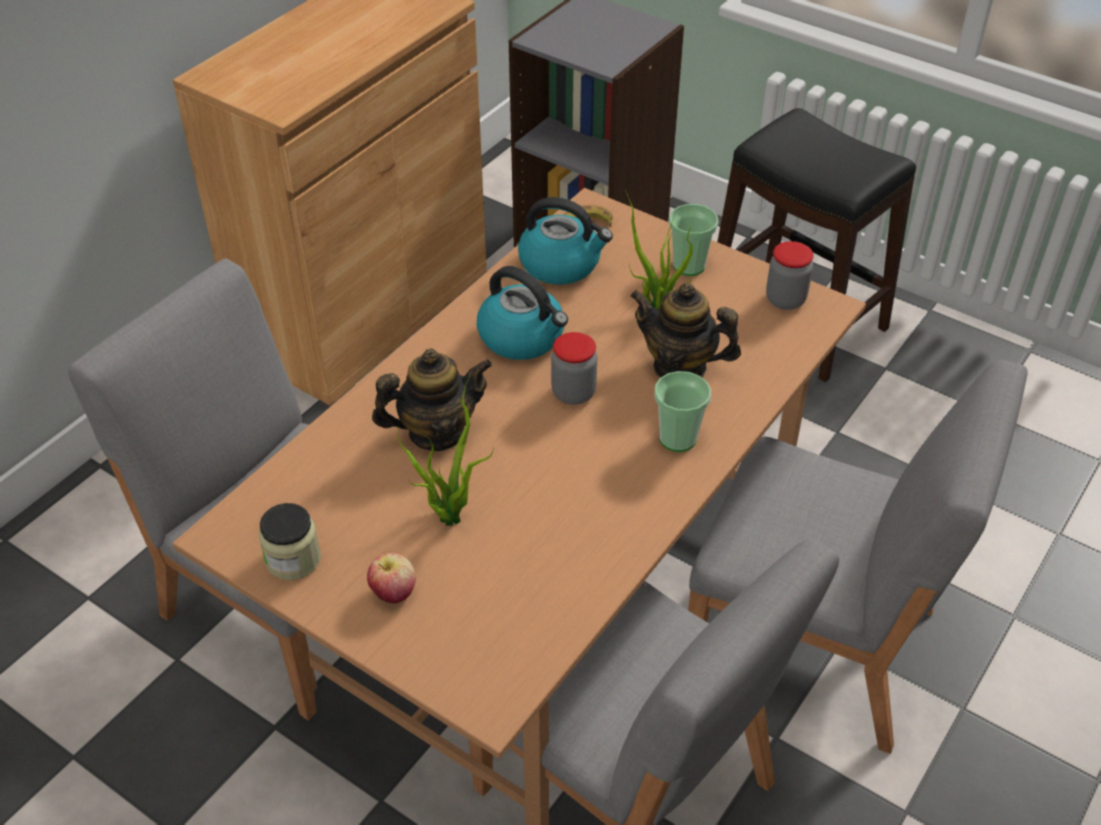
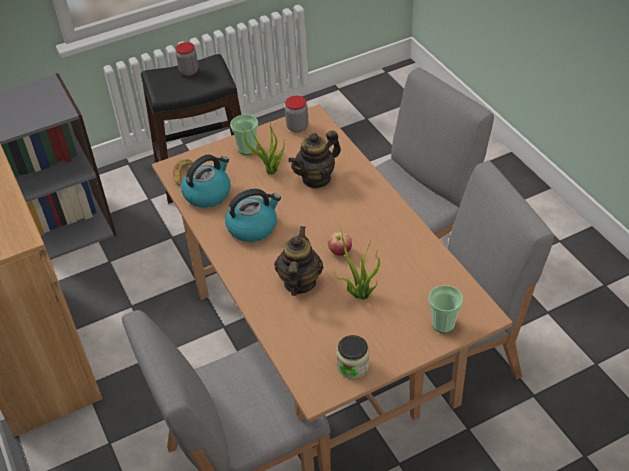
camera: 60 degrees left, 0 degrees up
(393, 593) = (399, 332): apple -> apple (340, 252)
(573, 393) = (307, 222): jar -> jar (189, 71)
(677, 438) = (363, 197): cup -> cup (443, 324)

